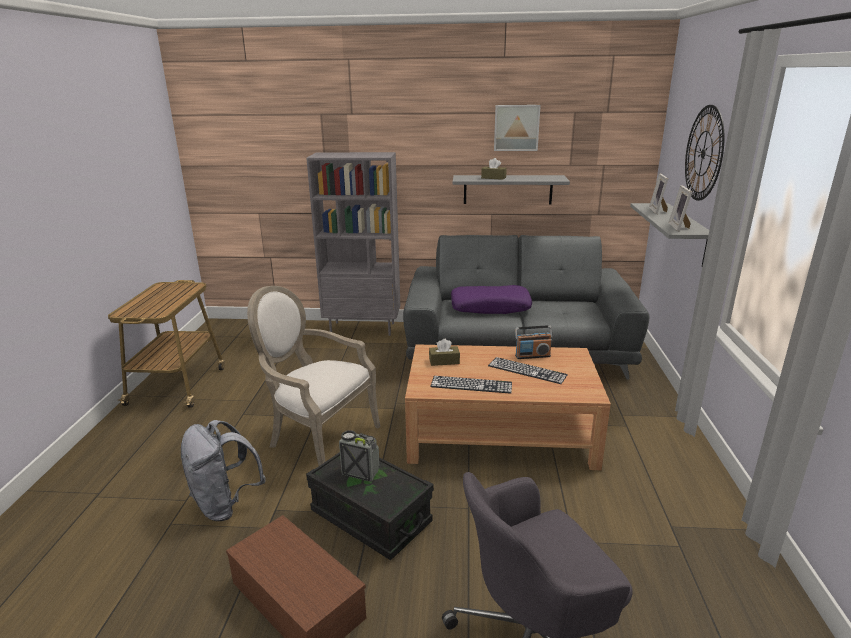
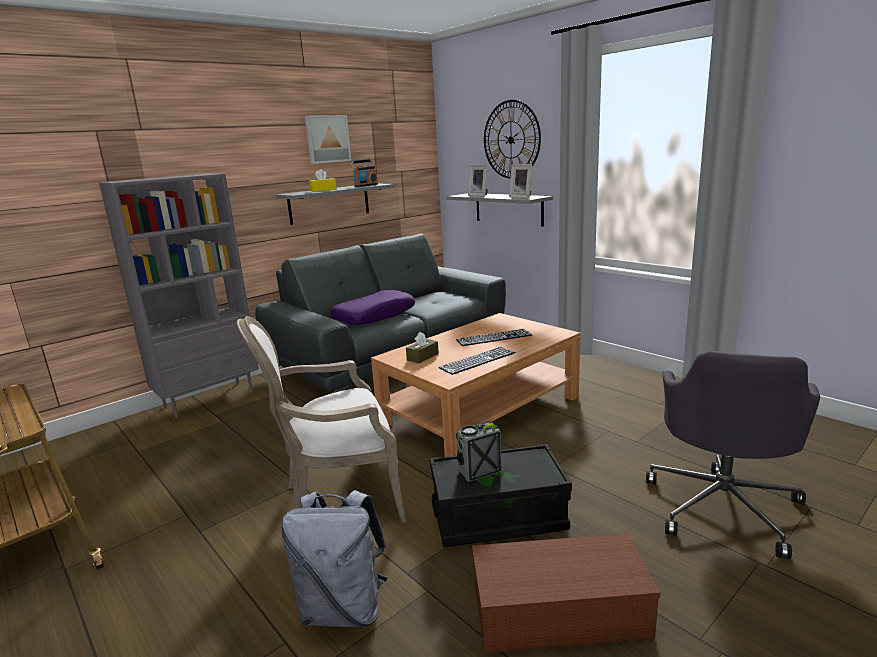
camera: 45 degrees left, 5 degrees down
(493, 178) = (323, 190): brown tissue box -> yellow tissue box
(532, 356) = (477, 329): radio -> radio (366, 185)

